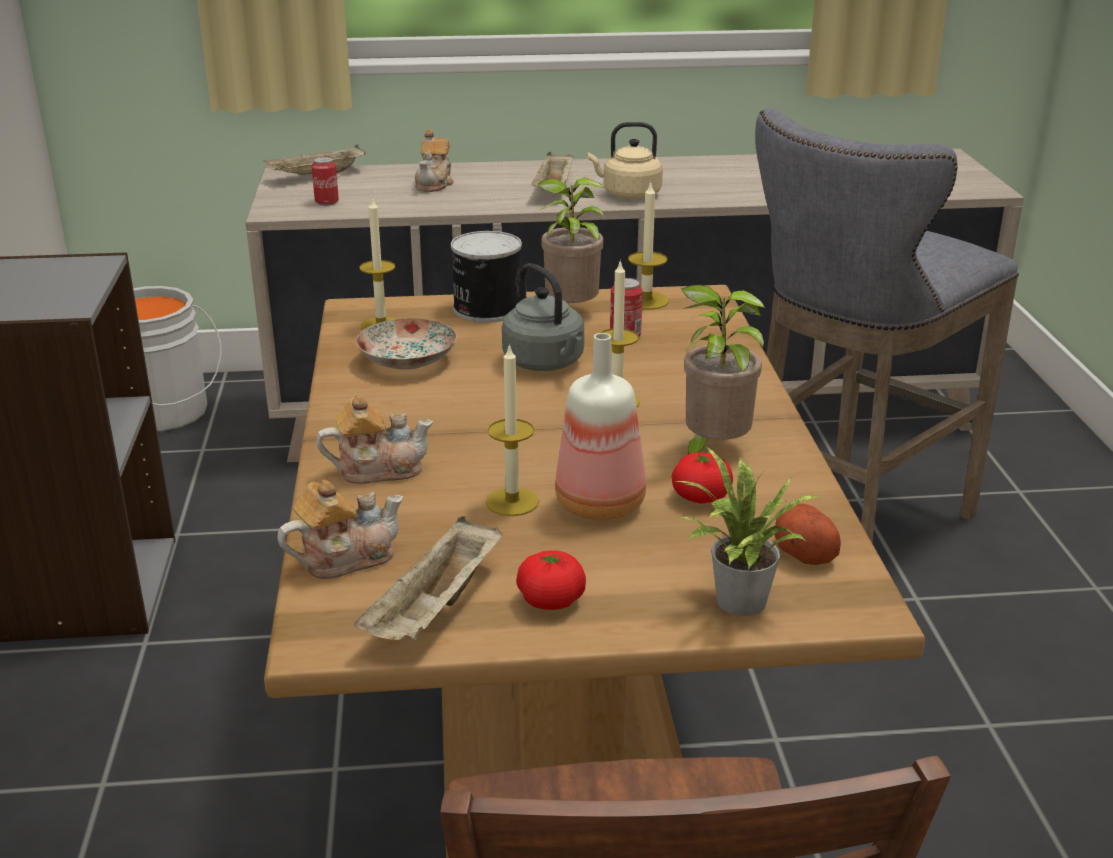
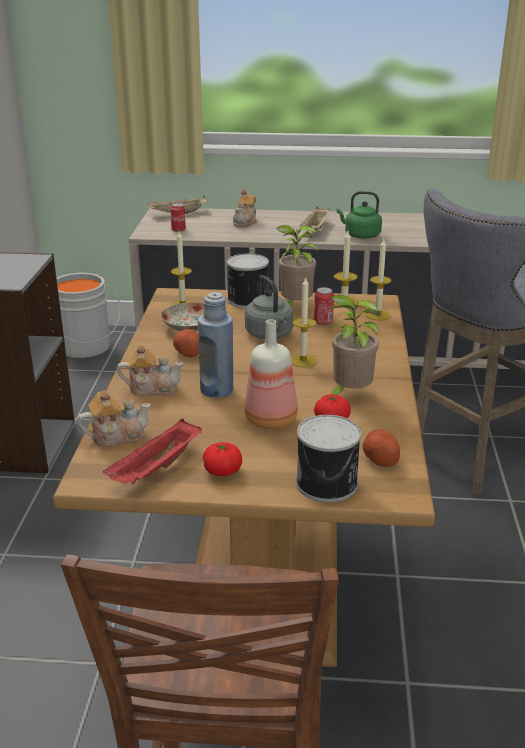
camera: 10 degrees right, 0 degrees up
(418, 402) = (188, 352): none -> potato
(436, 610) = (156, 469): beige tray -> red tray
(490, 462) = (216, 390): none -> blue bottle
(512, 501) = (221, 413): candle -> candle (378, 315)
(628, 194) = (360, 235): beige kettle -> green kettle
(736, 603) = (328, 484): potted plant -> can

